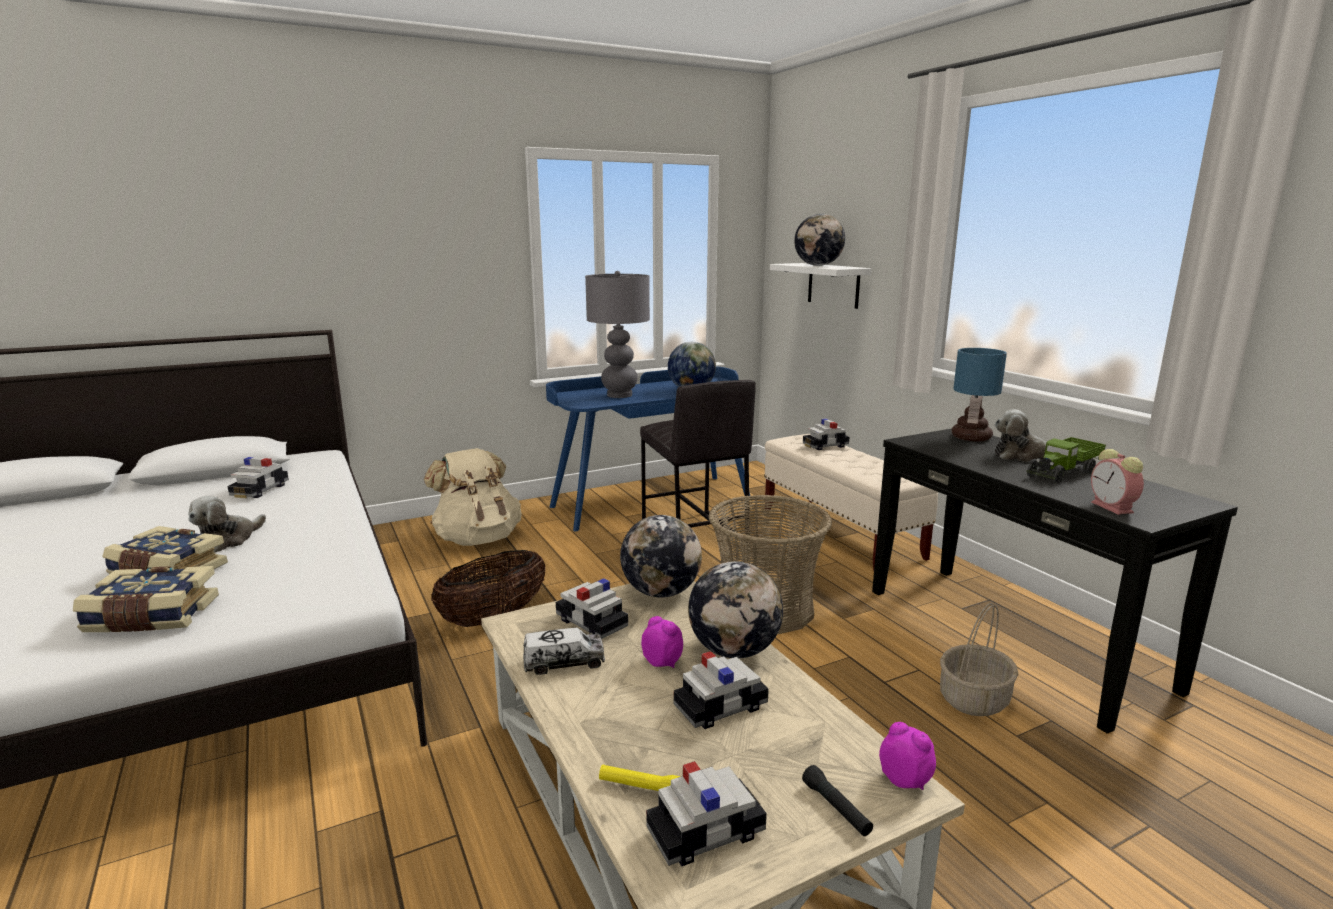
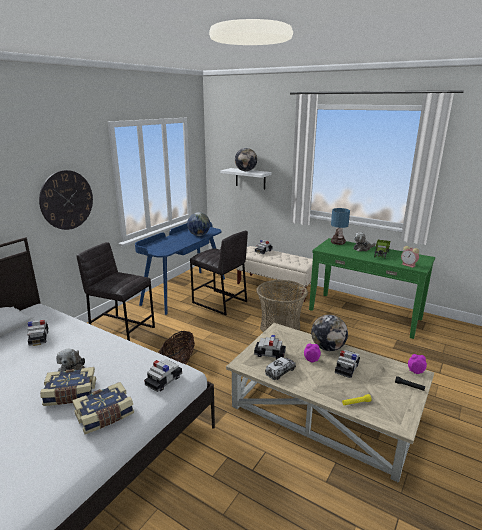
camera: 30 degrees left, 5 degrees up
(422, 280) = (67, 200): none -> wall clock
(477, 539) = (122, 331): beige backpack -> grey stool
(619, 395) = (171, 244): grey table lamp -> none
(661, 592) = (277, 333): globe -> none
(706, 832) = (387, 407): toy car -> toy car (164, 380)
(973, 699) = (372, 340): basket -> none
(1012, 636) = (364, 314): black console table -> green console table

